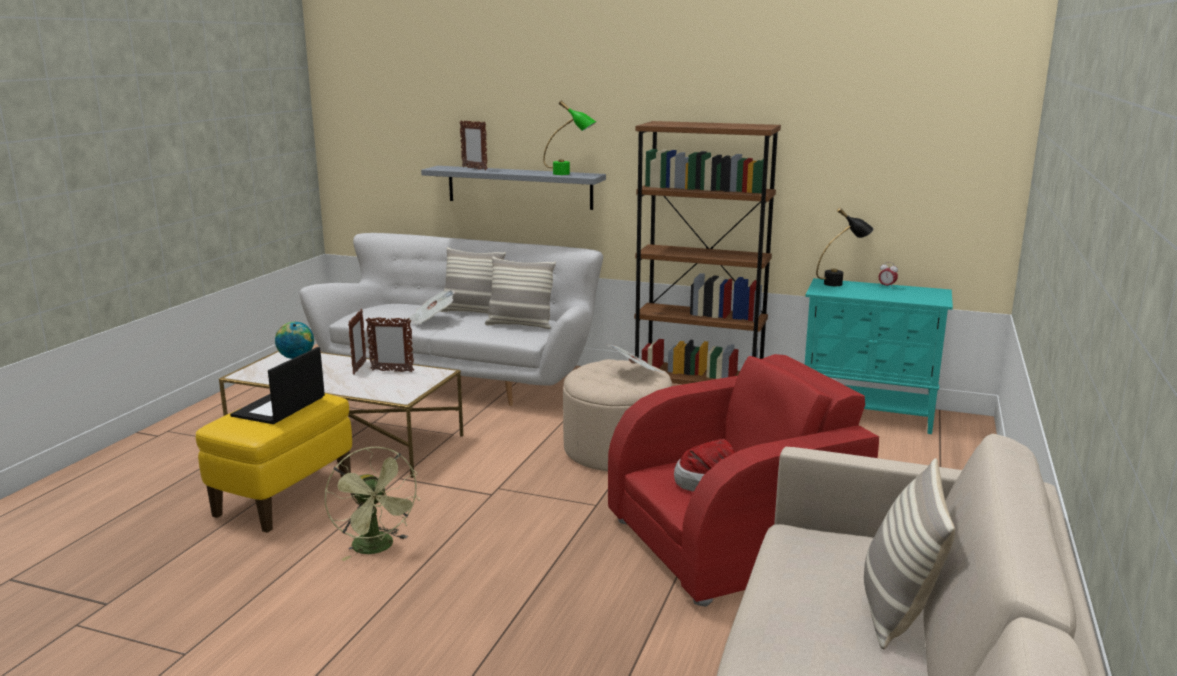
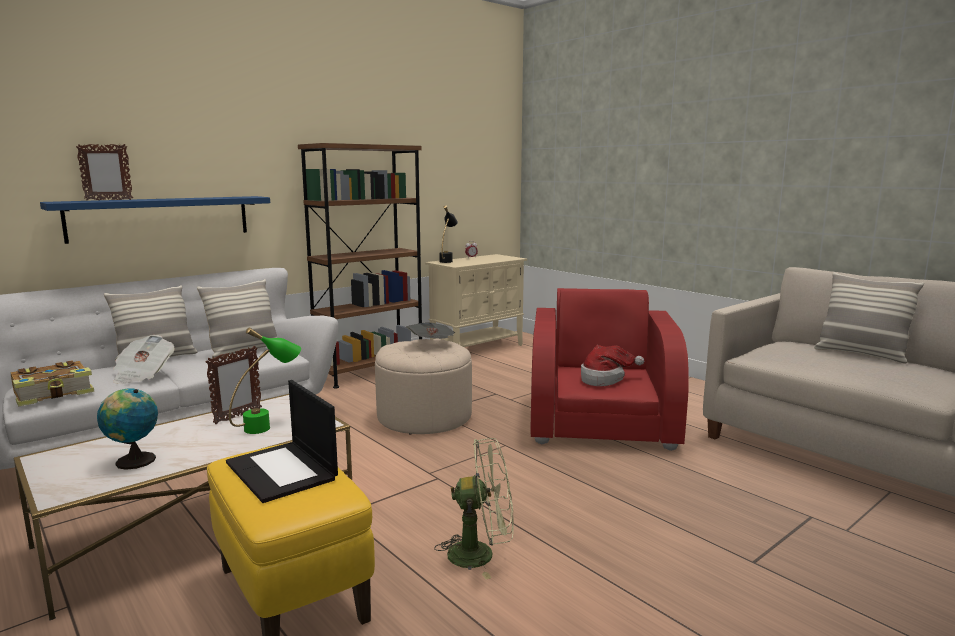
camera: 60 degrees left, 5 degrees down
(359, 368) = (193, 429): picture frame -> none
(373, 315) = (54, 393): none -> book
(519, 187) = (160, 218): grey shelf -> blue shelf
(569, 174) = (230, 197): green table lamp -> green table lamp (268, 425)
(868, 414) = (477, 348): turquoise cabinet -> beige cabinet

